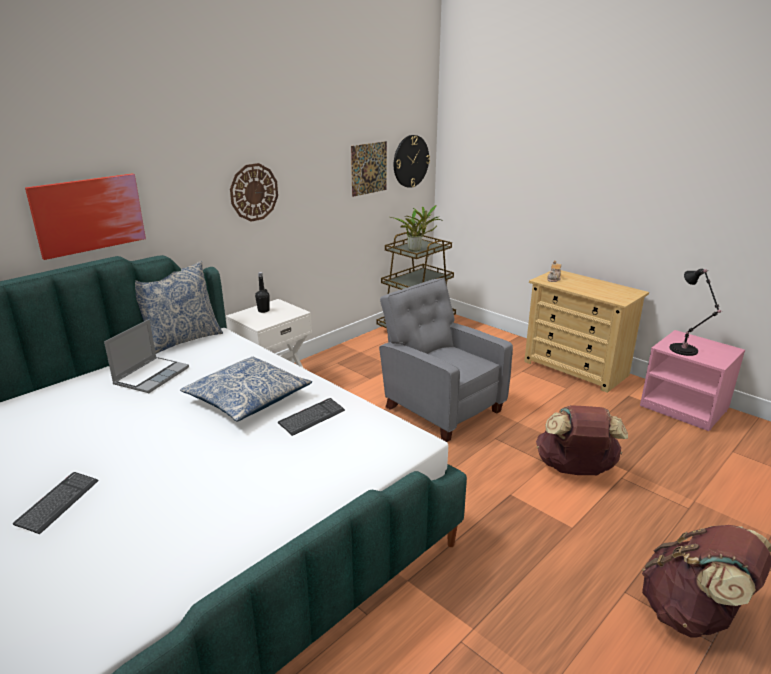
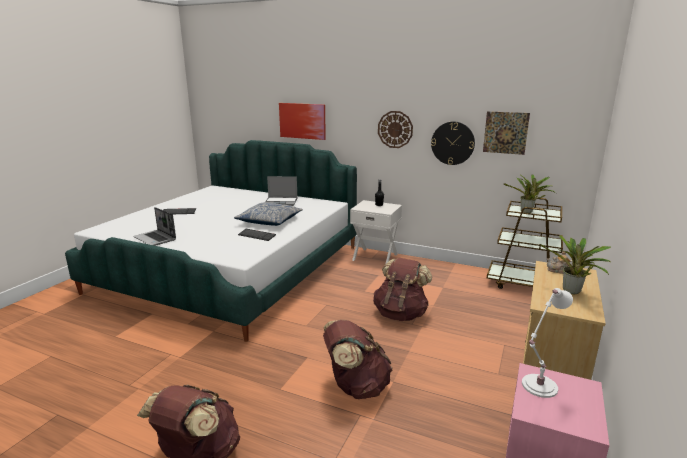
camera: 70 degrees right, 5 degrees down
(181, 340) = (322, 199): pillow -> none
(227, 540) = (156, 239): none -> laptop
(410, 161) = (563, 136): wall clock -> wall clock (452, 143)
(440, 407) = (400, 314): grey armchair -> brown backpack
(598, 286) = (572, 292): none -> potted plant
(685, 350) = (537, 387): black table lamp -> white table lamp

